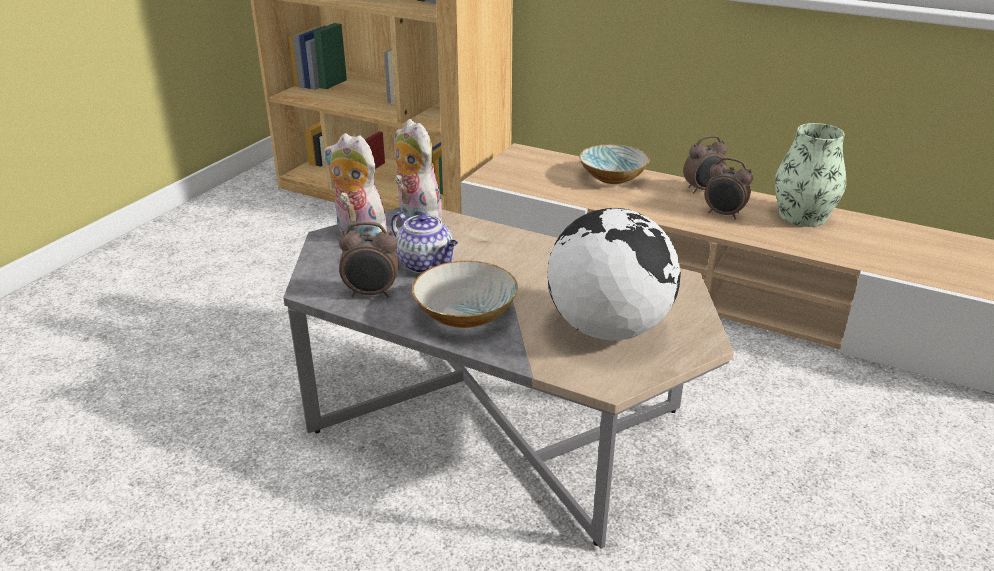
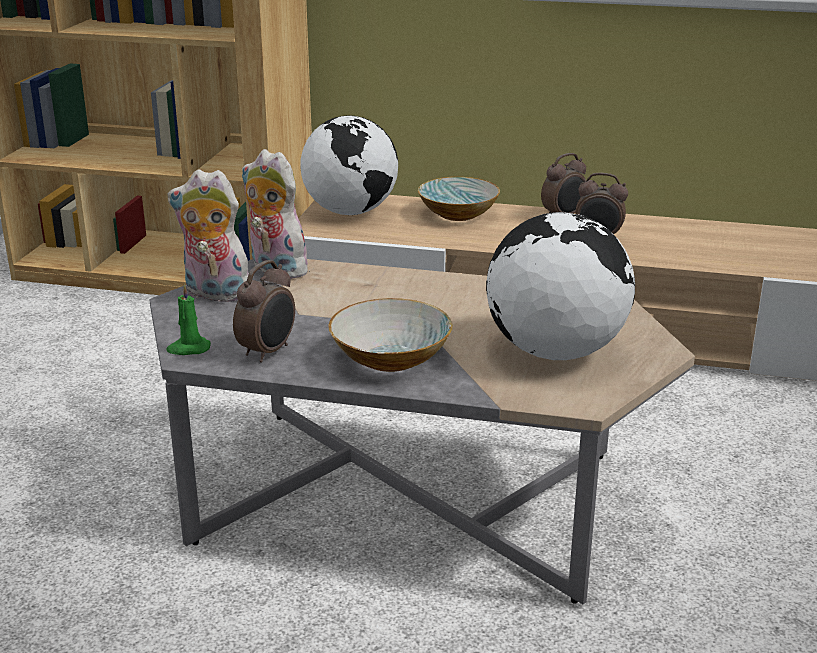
camera: 15 degrees left, 5 degrees down
(312, 282) = (188, 349): none -> green candle
(371, 294) = (268, 352): alarm clock -> alarm clock turned 45 degrees counterclockwise
(426, 264) = (315, 315): teapot -> none
(525, 166) = (350, 212): none -> globe
(802, 216) = (681, 232): vase -> none

